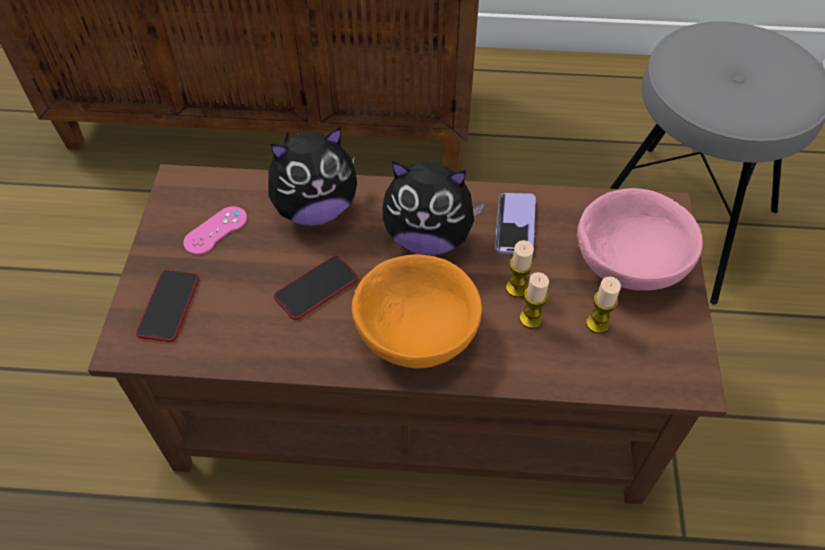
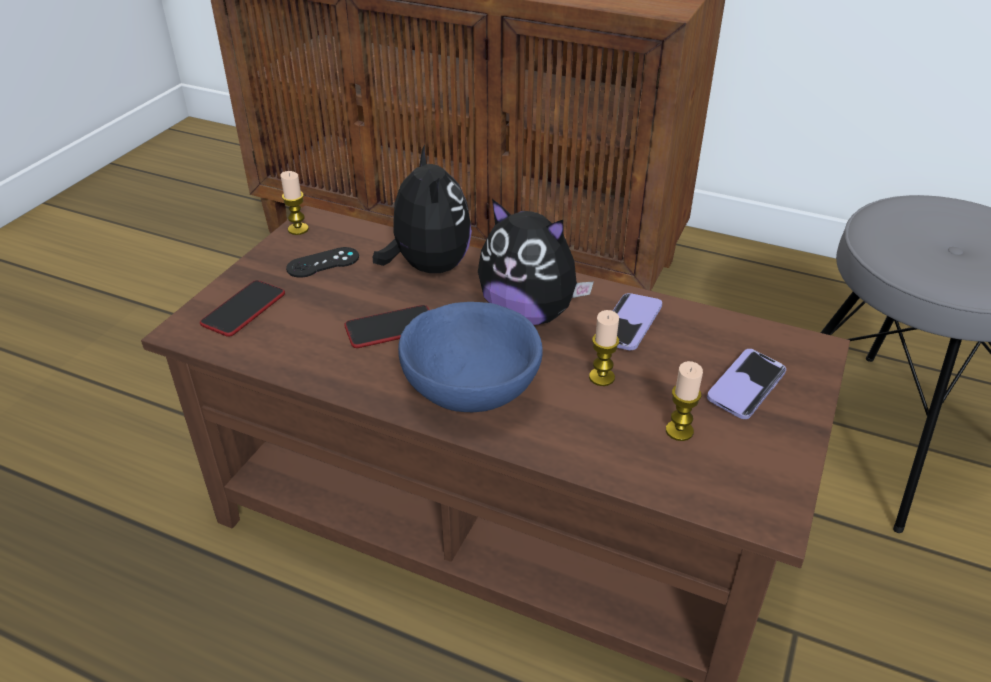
camera: 20 degrees right, 15 degrees down
(215, 230) = (323, 263): pink game controller -> black game controller
(315, 209) = (427, 267): plush toy -> plush toy turned 105 degrees counterclockwise
(417, 333) = (472, 389): orange bowl -> blue bowl
(530, 319) = (603, 407): candle -> candle (298, 229)
(630, 263) = (746, 386): pink bowl -> phone

